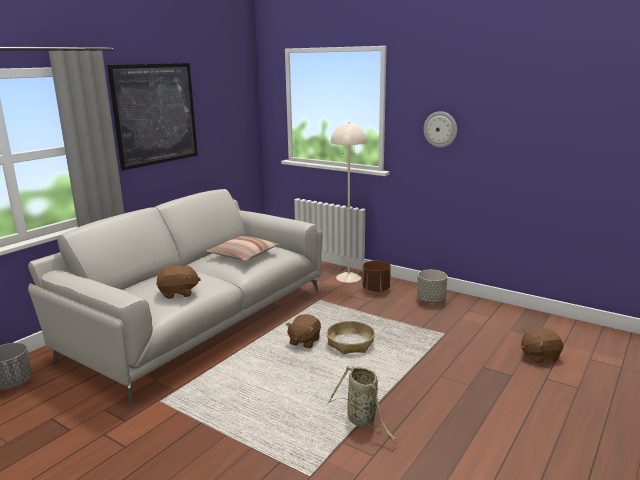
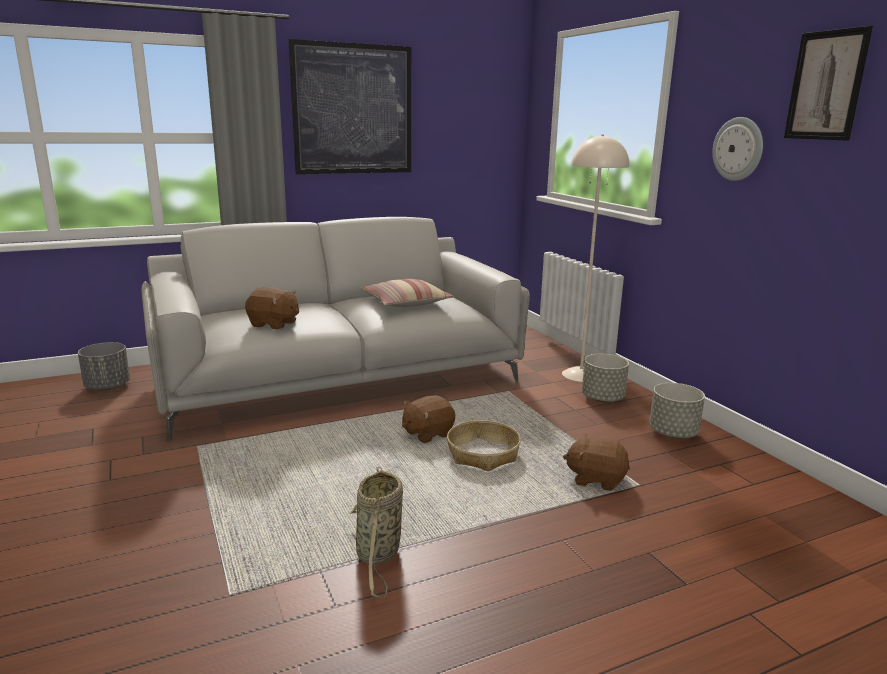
camera: 30 degrees right, 0 degrees up
(376, 289) = (602, 398): brown planter -> grey planter
(491, 96) = (826, 85): none -> picture
(539, 356) = (778, 573): brown plush toy -> brown plush toy (596, 479)

